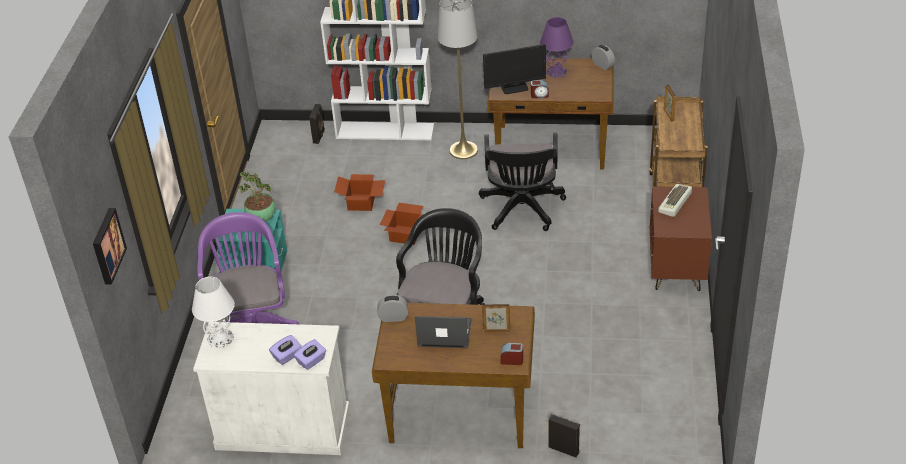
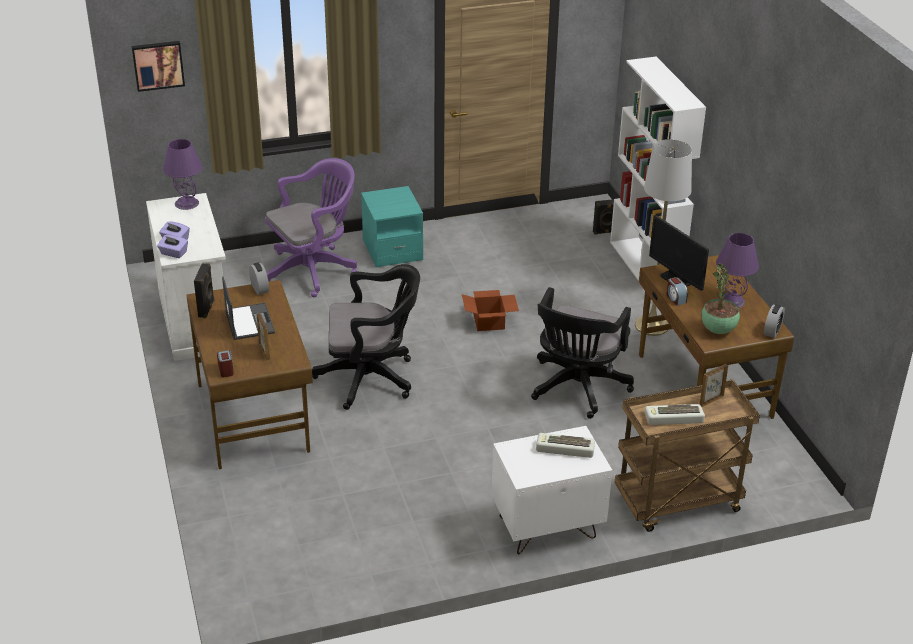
camera: 65 degrees right, 5 degrees down
(220, 338) = (186, 203): white table lamp -> purple table lamp
(262, 219) = (403, 207): potted plant -> potted plant (718, 331)
(362, 203) = (521, 283): cardboard box -> none
(522, 210) = (577, 389): black office chair -> black office chair turned 45 degrees counterclockwise
(564, 449) = (227, 498): black speaker -> black speaker (207, 308)
(676, 269) = (546, 528): brown nightstand -> white nightstand
(682, 137) = (673, 418): none -> keyboard

